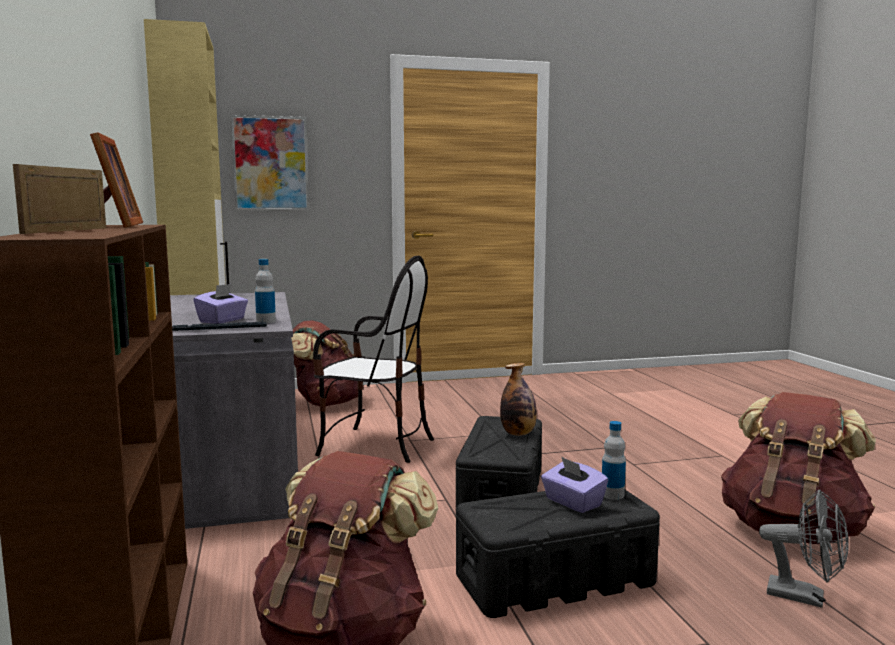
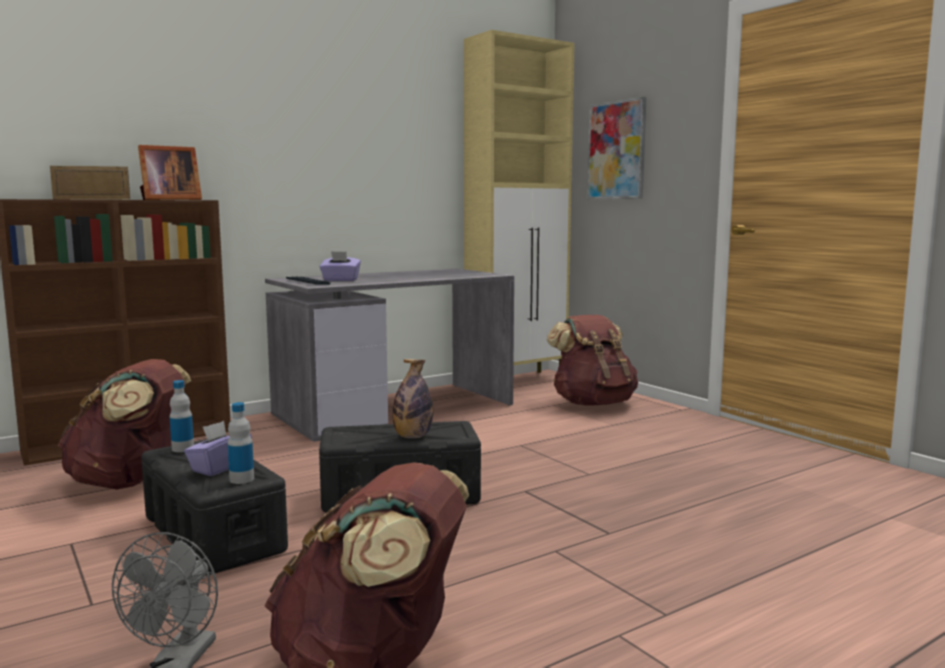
camera: 70 degrees right, 0 degrees up
(266, 321) = (344, 283): bottle -> bottle (183, 448)
(375, 446) = (489, 436): chair -> none

